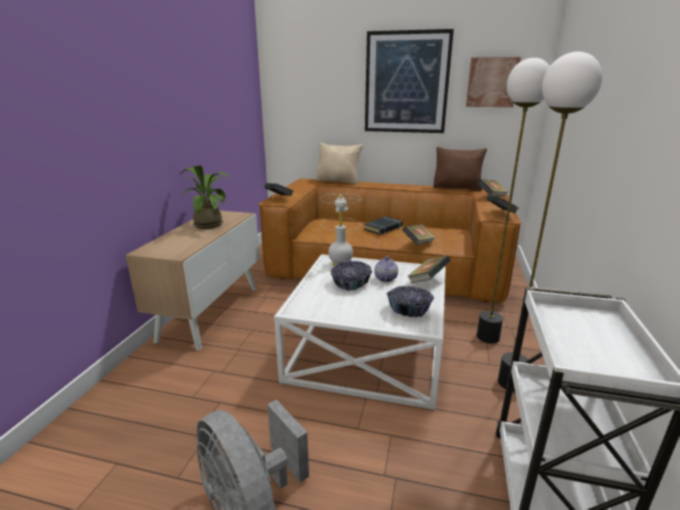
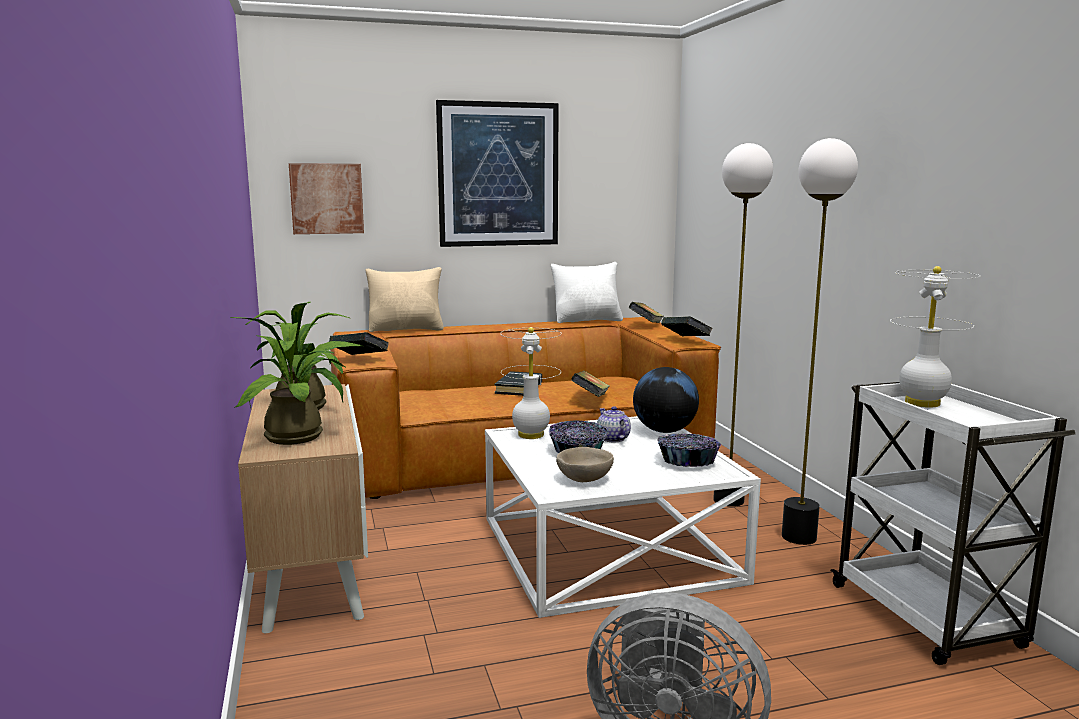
camera: 30 degrees left, 10 degrees down
(177, 244) = (302, 436): none -> potted plant
(325, 305) = (585, 479): none -> beige bowl
(427, 280) = (664, 431): book -> globe
(457, 188) = (587, 321): brown pillow -> white pillow
(492, 82) = (612, 174): picture -> picture (326, 198)
(581, 320) = (923, 403): none -> white table lamp

